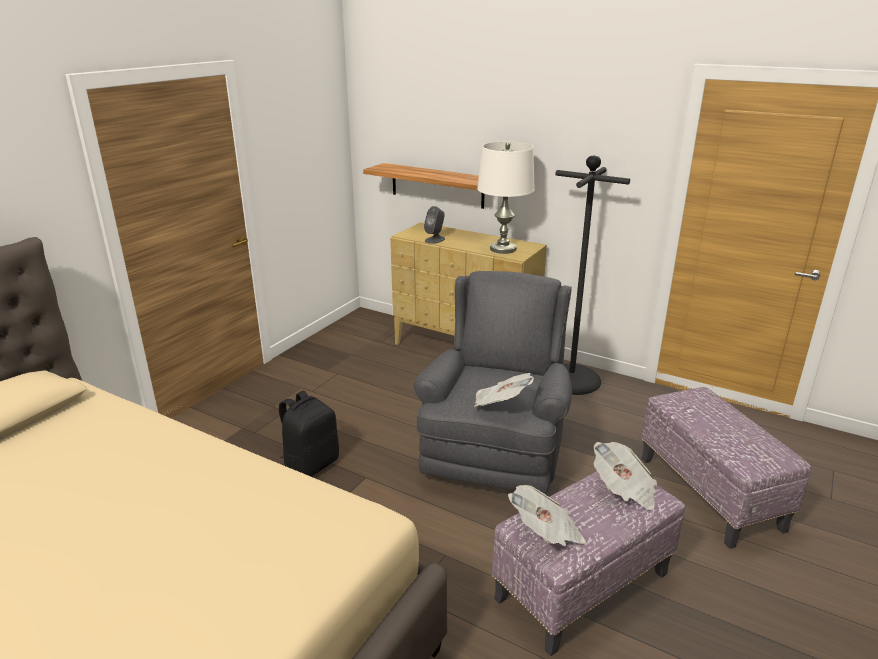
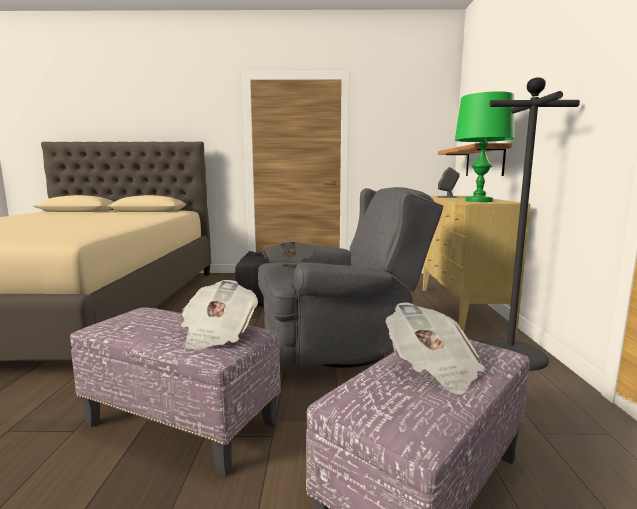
camera: 60 degrees right, 15 degrees down
(503, 249) = (478, 201): white table lamp -> green table lamp
(546, 532) = (132, 315): newspaper -> newspaper (433, 369)

